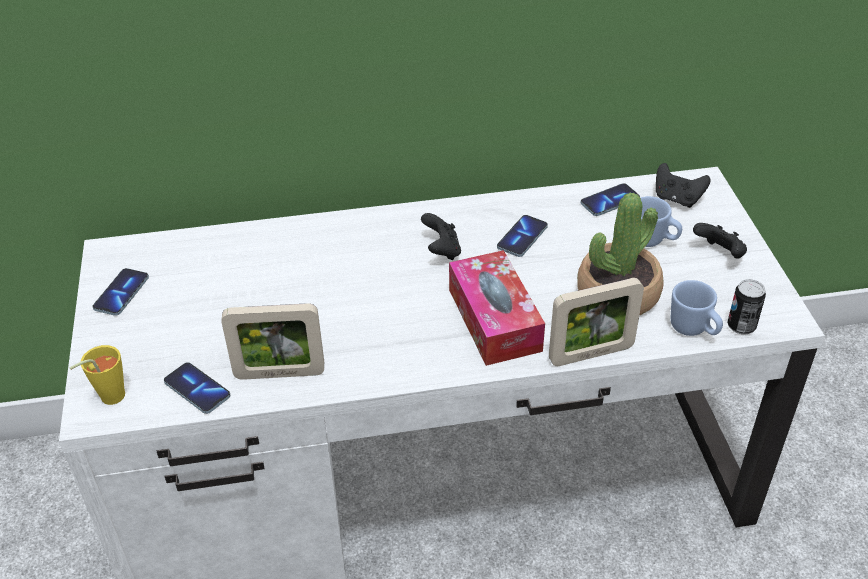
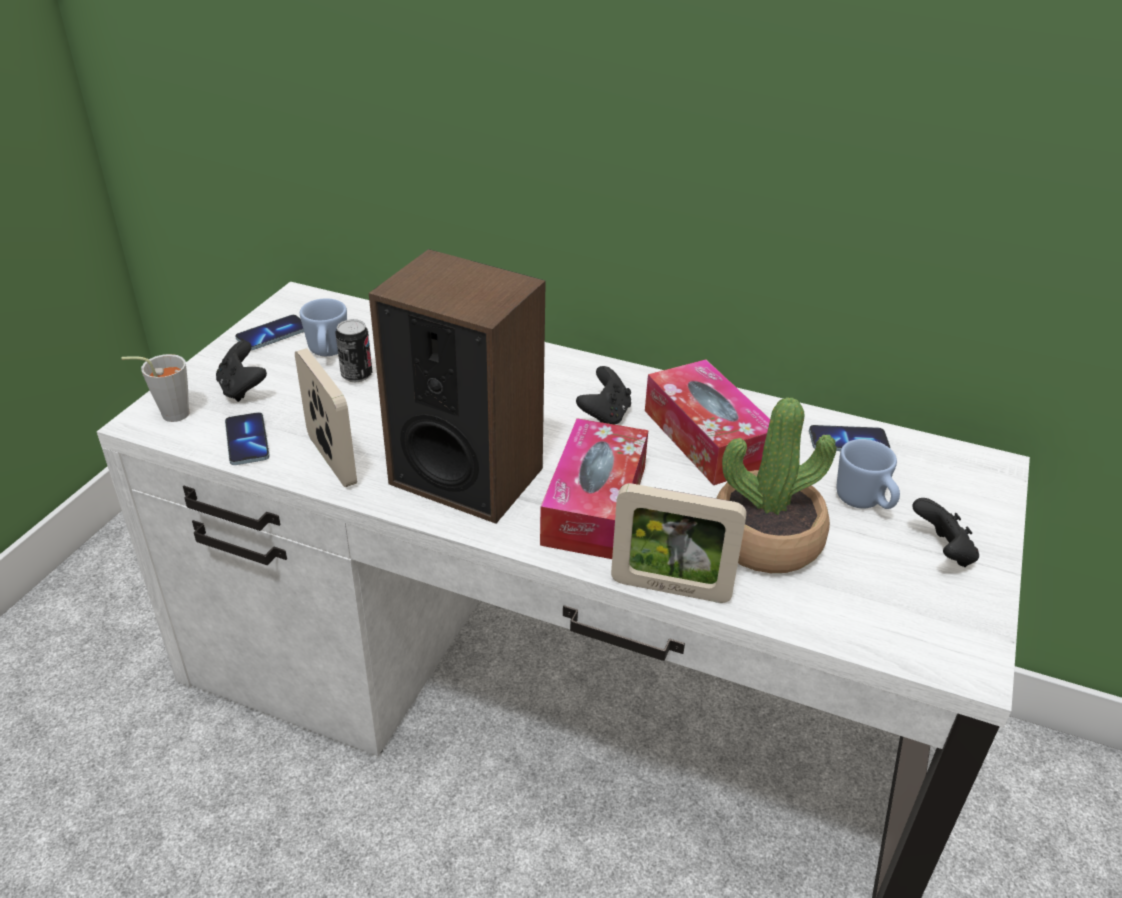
camera: 30 degrees right, 5 degrees down
(107, 398) = (169, 414): yellow cup -> grey cup
(279, 373) = (331, 460): picture frame -> picture frame turned 150 degrees counterclockwise
(389, 339) = (466, 475): none -> speaker
(522, 237) = (707, 437): phone -> tissue box
(677, 199) = (939, 471): black game controller -> black game controller (242, 389)
(693, 330) = (826, 620): blue mug -> blue mug (327, 353)
(741, 326) = (896, 645): can -> can (356, 375)

